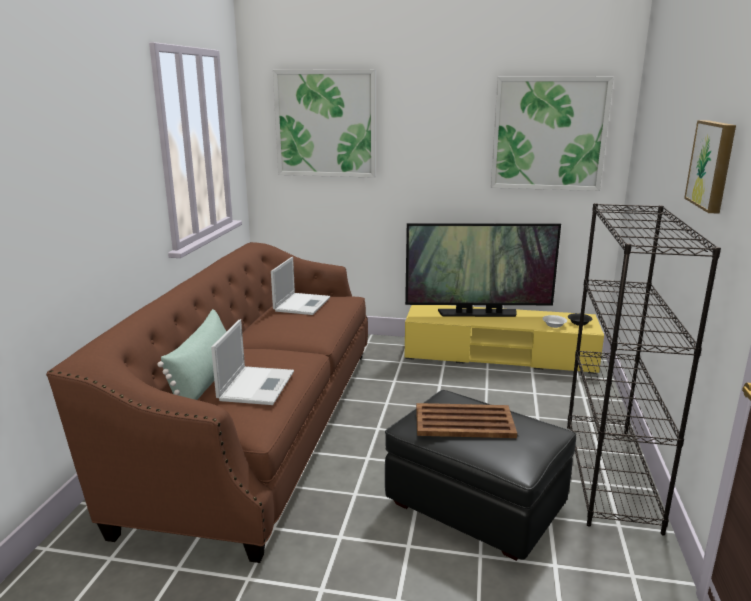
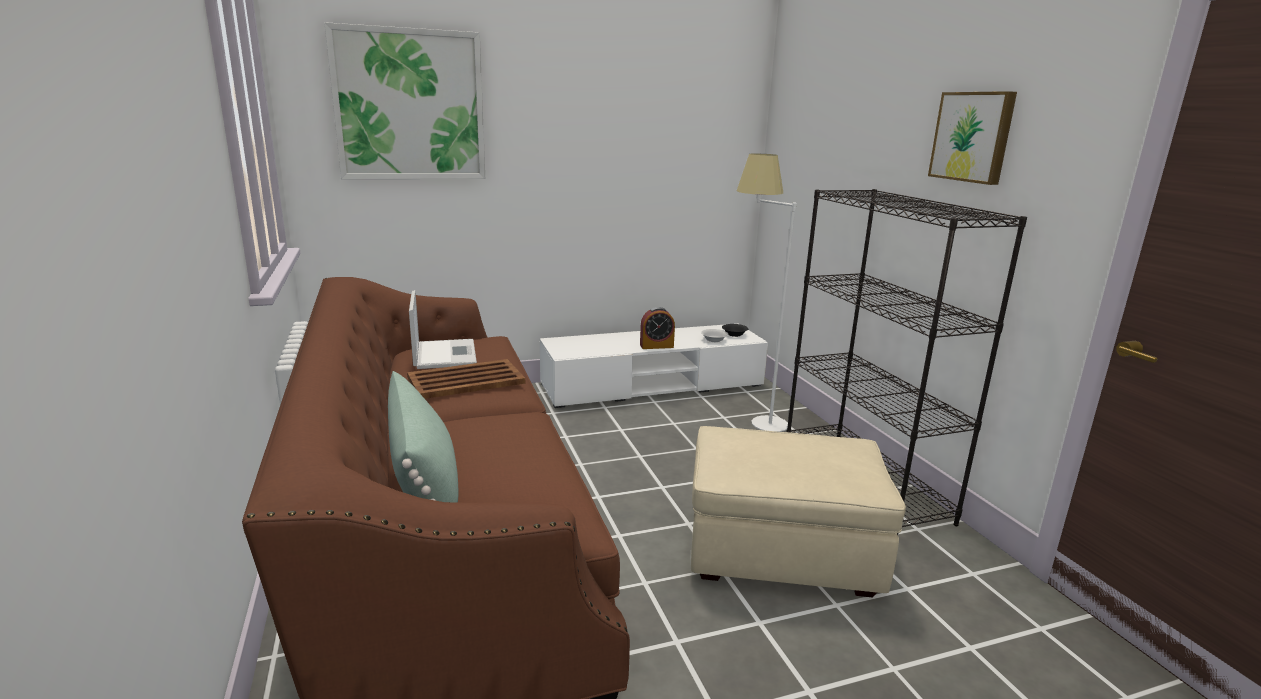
camera: 30 degrees left, 0 degrees up
(257, 385) = (512, 468): laptop -> none
(465, 422) = (774, 455): brown tray -> brown tray (467, 380)
(476, 505) = (781, 551): black ottoman -> beige ottoman
(478, 313) = (626, 339): television -> none
(497, 323) = (656, 346): none -> alarm clock
(498, 355) = (652, 385): yellow tv stand -> white tv stand
(549, 134) = (686, 123): picture -> none
(555, 404) = (753, 424): none -> white floor lamp

